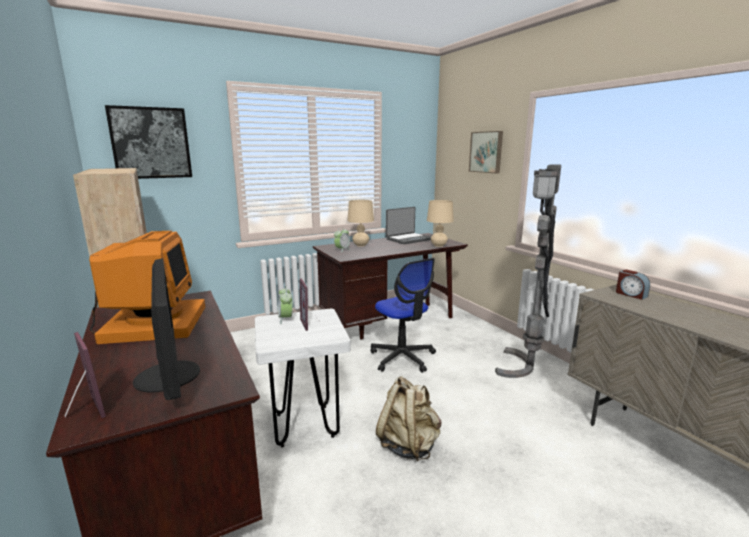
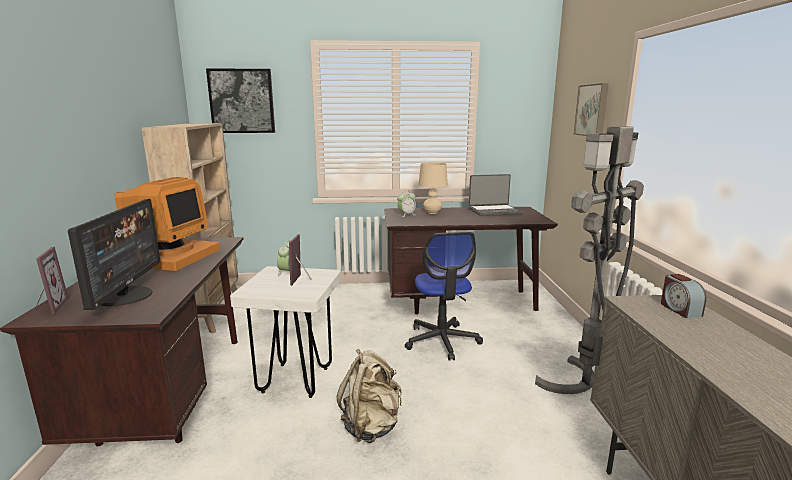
camera: 25 degrees right, 0 degrees up
(438, 245) = (519, 221): beige table lamp -> none

